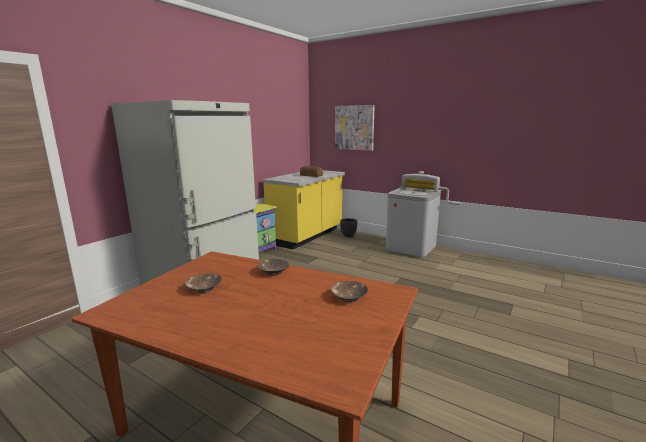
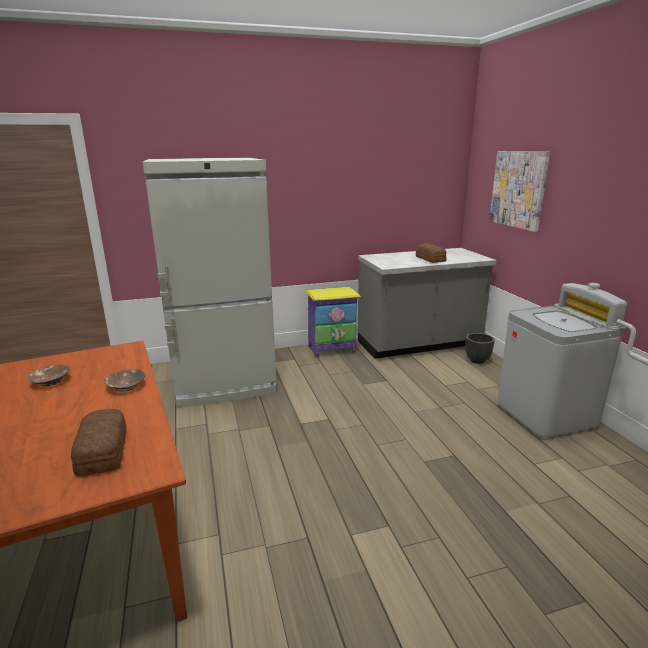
camera: 40 degrees right, 5 degrees up
(307, 236) = (419, 344): yellow counter -> grey counter
(349, 297) = (104, 451): brown bowl -> bread

